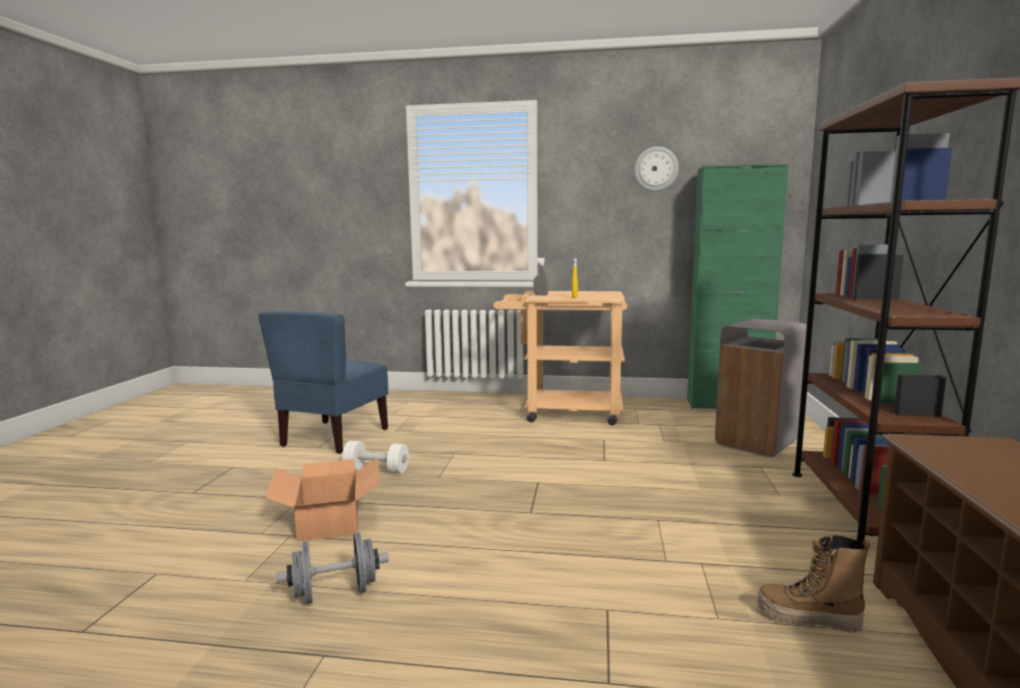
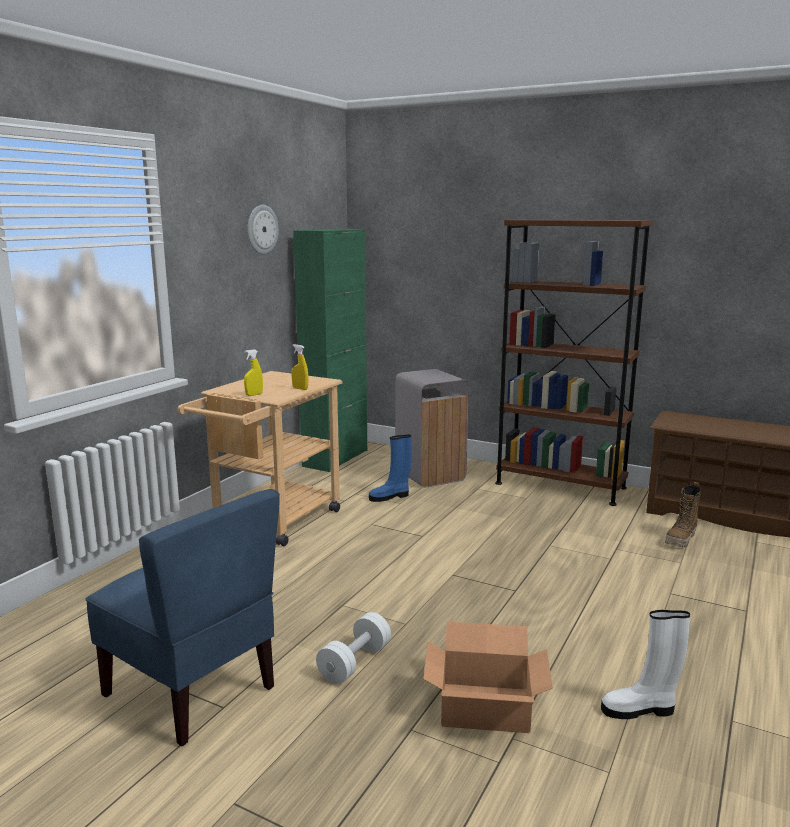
camera: 70 degrees left, 5 degrees up
(335, 593) = (640, 710): grey dumbbell -> white boot
(541, 295) = (254, 395): grey spray bottle -> yellow spray bottle
(672, 436) = (390, 497): none -> blue boot

